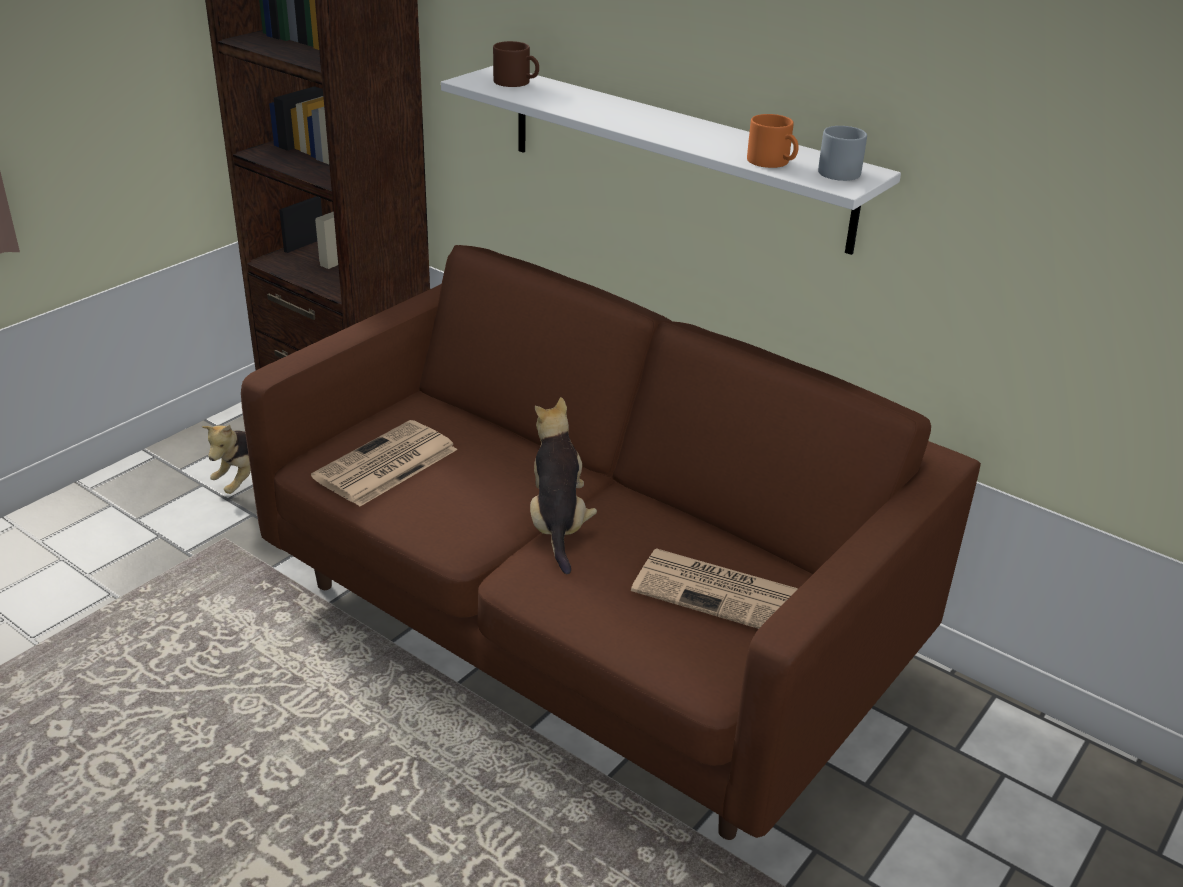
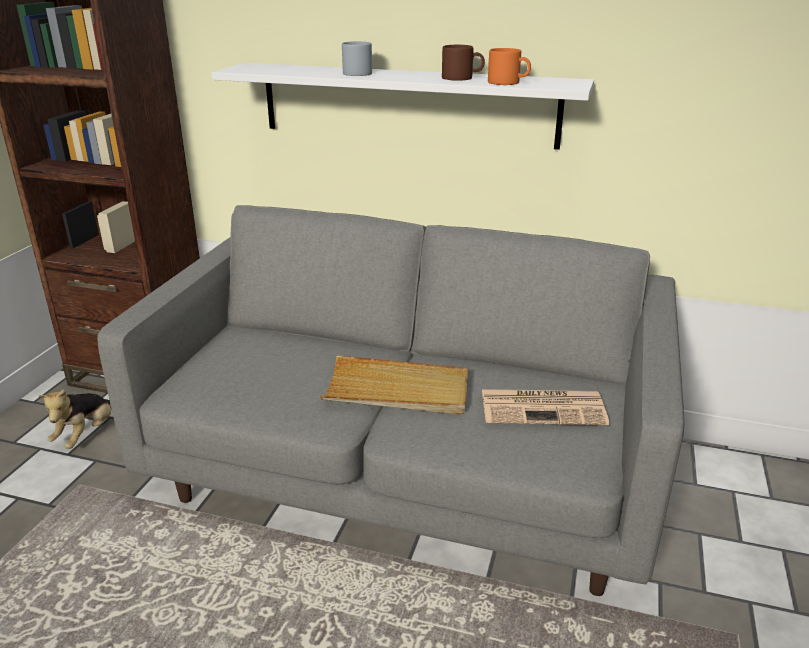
camera: 20 degrees left, 5 degrees down
(385, 465) = (234, 381): newspaper -> none
(517, 82) = (272, 68): brown mug -> brown mug (462, 78)
(558, 524) = (397, 391): plush toy -> beige tray
(587, 625) = (406, 472): brown sofa -> grey sofa
(836, 170) = (554, 82): grey mug -> grey mug (355, 73)

